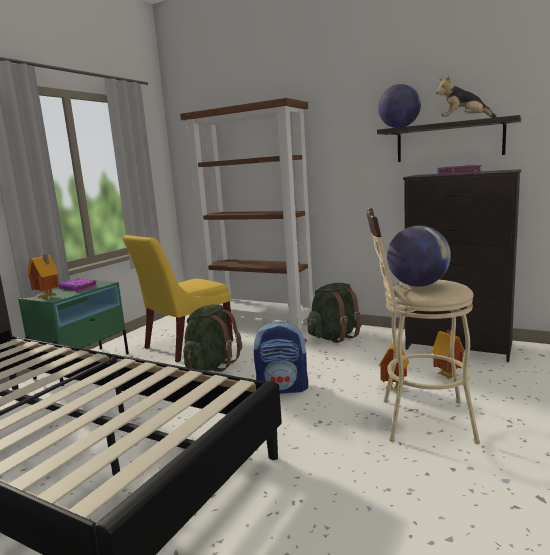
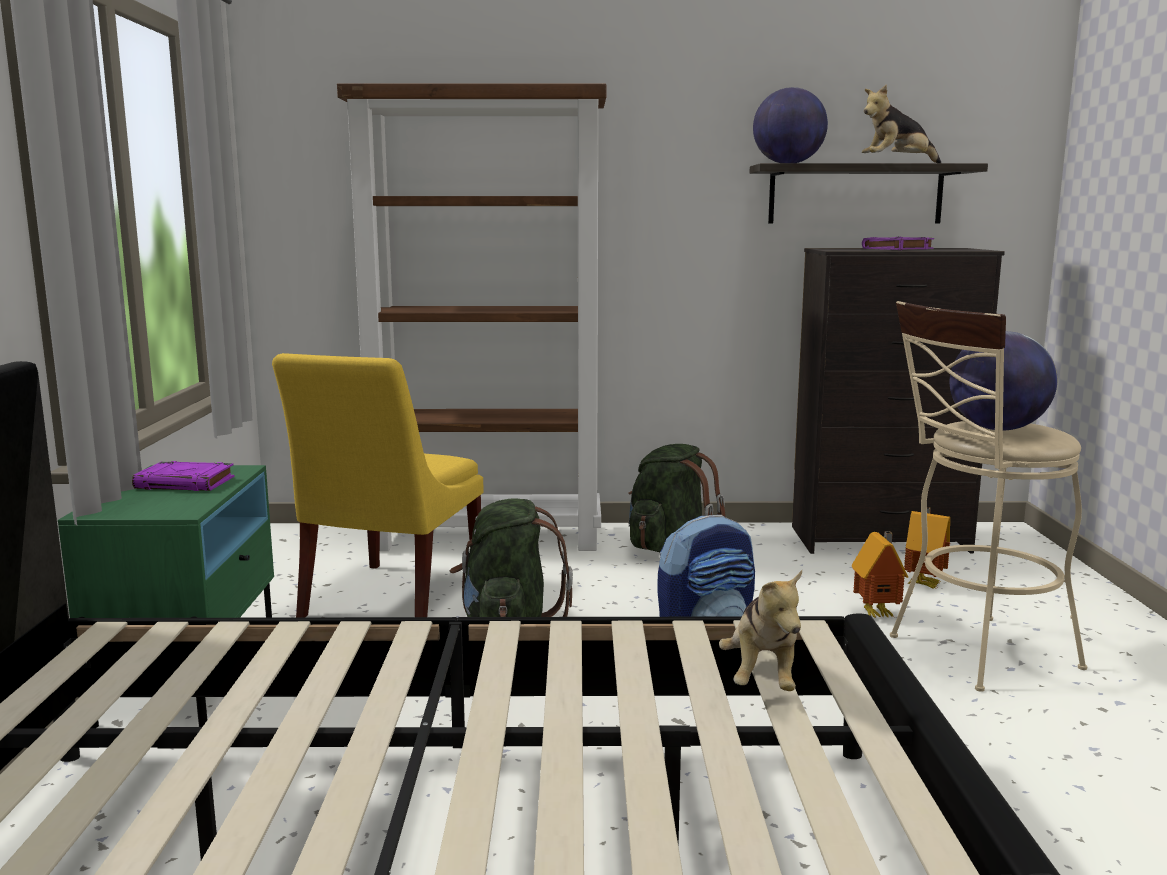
camera: 30 degrees left, 0 degrees up
(48, 297) = (153, 509): toy house -> none
(174, 404) = (762, 678): none -> plush toy

